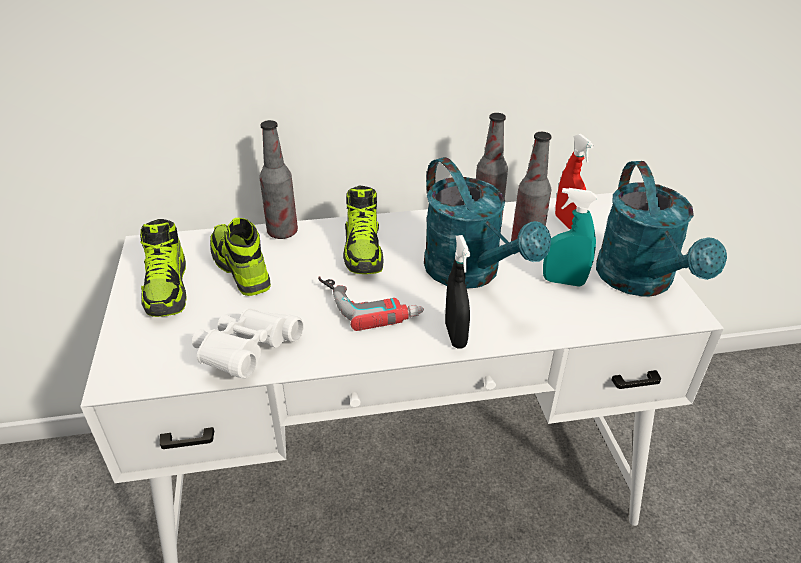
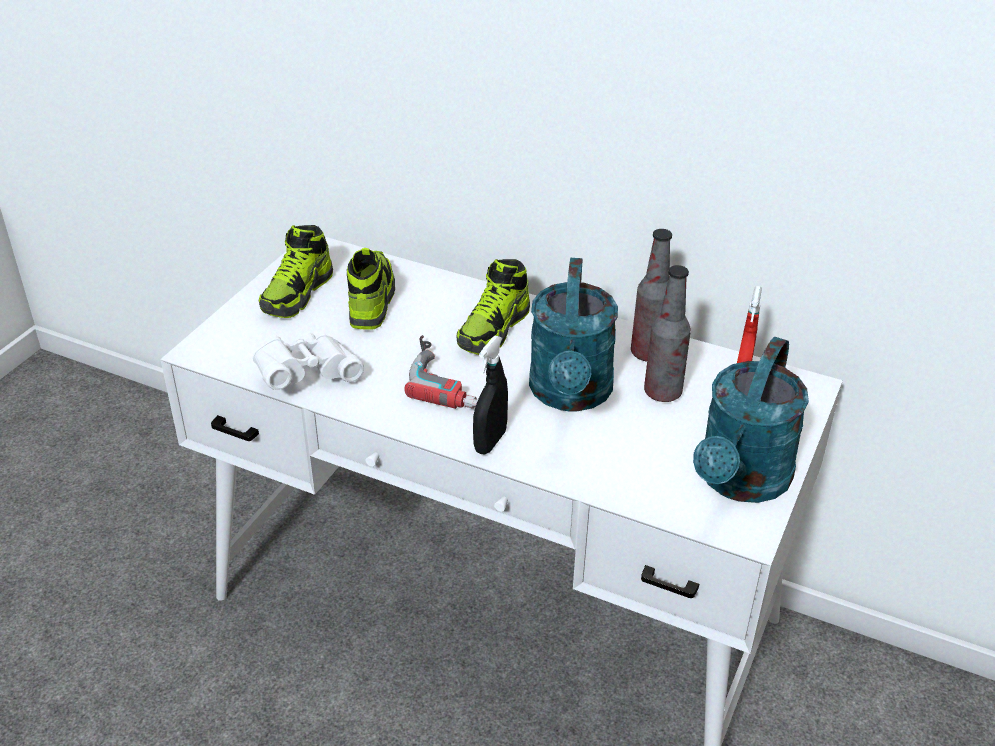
camera: 35 degrees right, 0 degrees up
(282, 232) = (439, 281): bottle -> none
(563, 281) = (655, 444): turquoise spray bottle -> none

